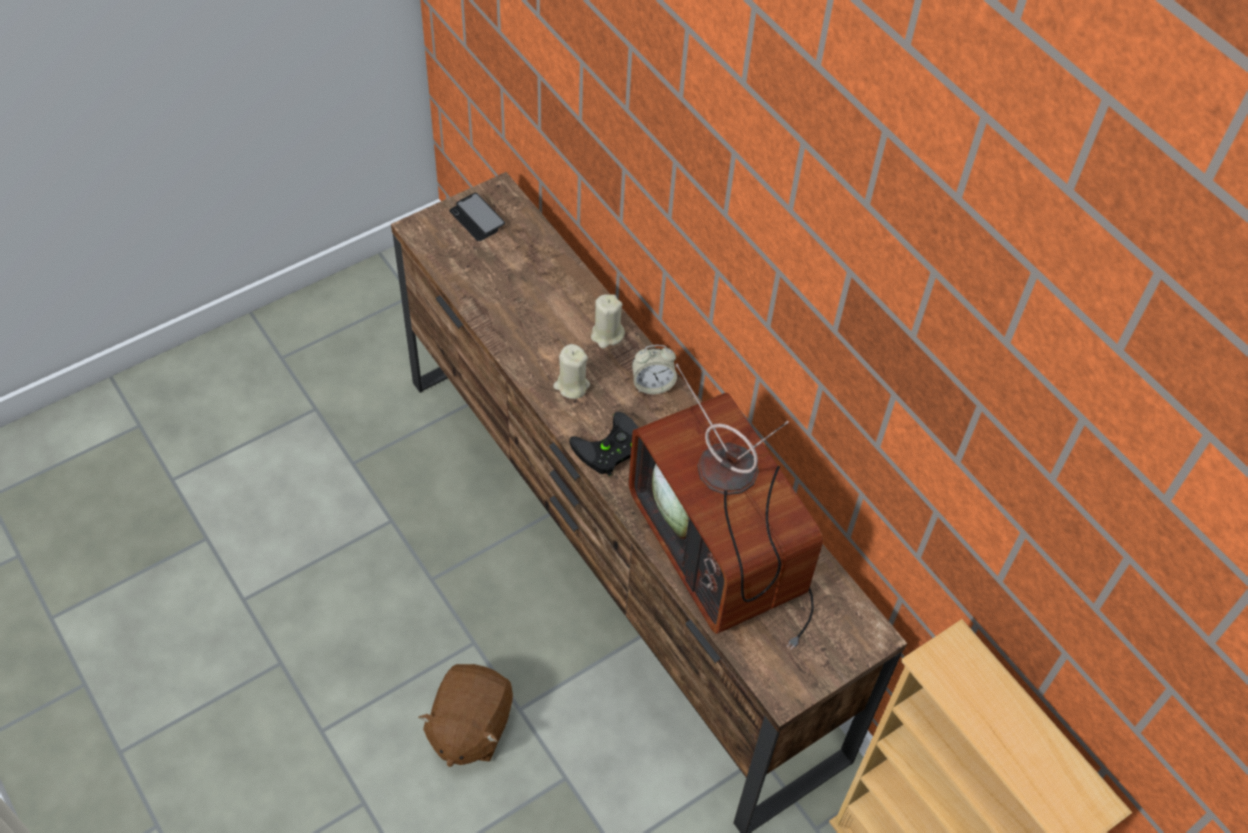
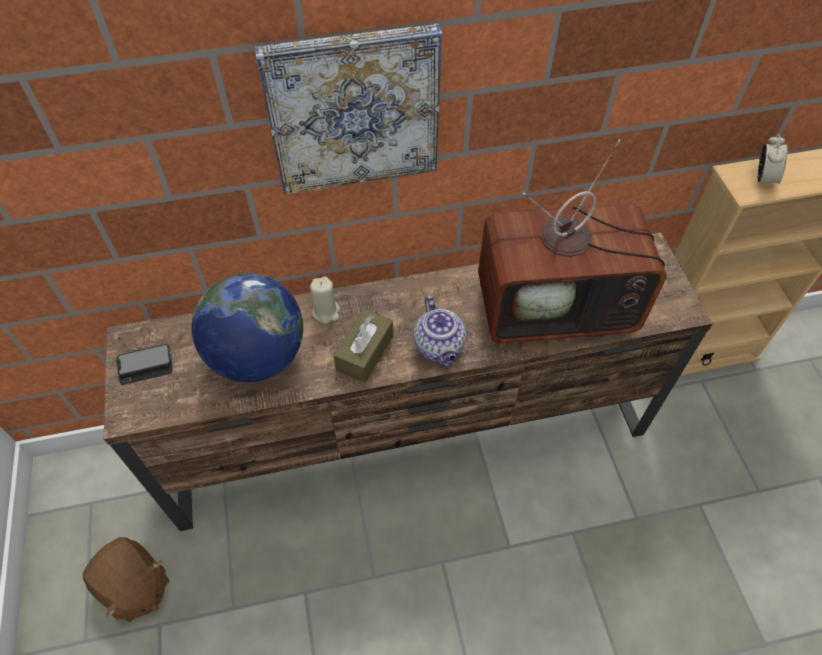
camera: 65 degrees left, 0 degrees up
(469, 727) = (513, 589): brown plush toy -> brown plush toy (135, 587)
(525, 299) = (257, 356): none -> globe
(571, 385) = (365, 352): beige candle -> brown tissue box
(609, 450) = (440, 347): black game controller -> teapot
(652, 384) = (390, 298): alarm clock -> alarm clock (763, 178)
(693, 187) = (353, 110): none -> picture

